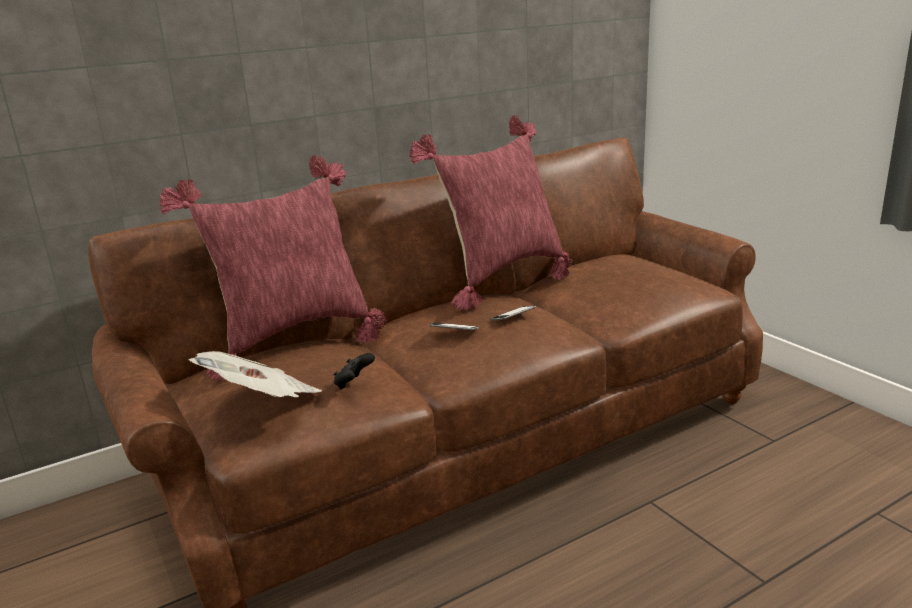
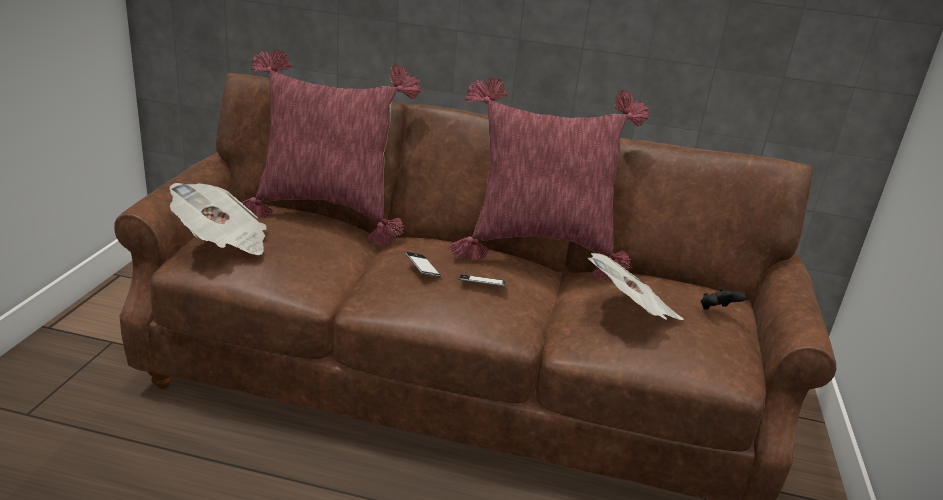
camera: 40 degrees right, 5 degrees up
(354, 384) = (289, 263): black game controller -> black game controller (717, 311)
(618, 283) = (630, 311): none -> newspaper

